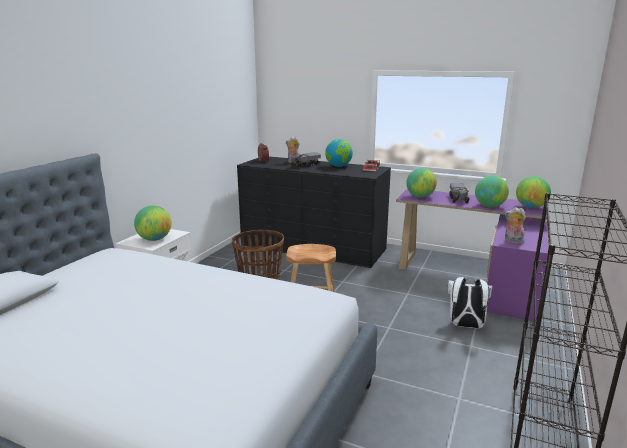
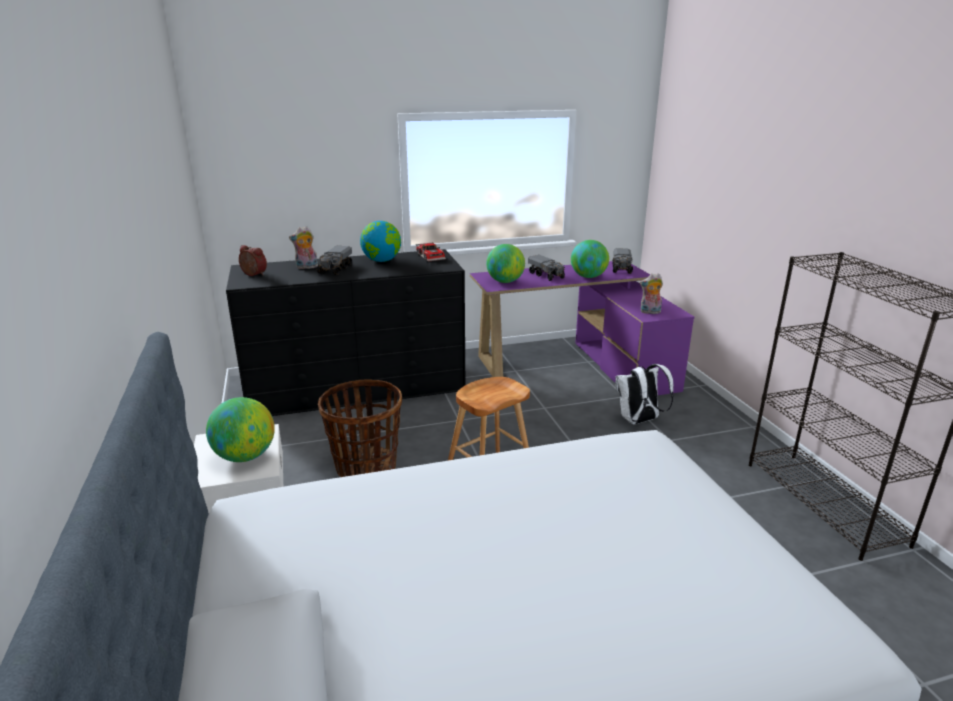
camera: 40 degrees left, 5 degrees up
(530, 207) = (621, 268): globe -> toy truck

